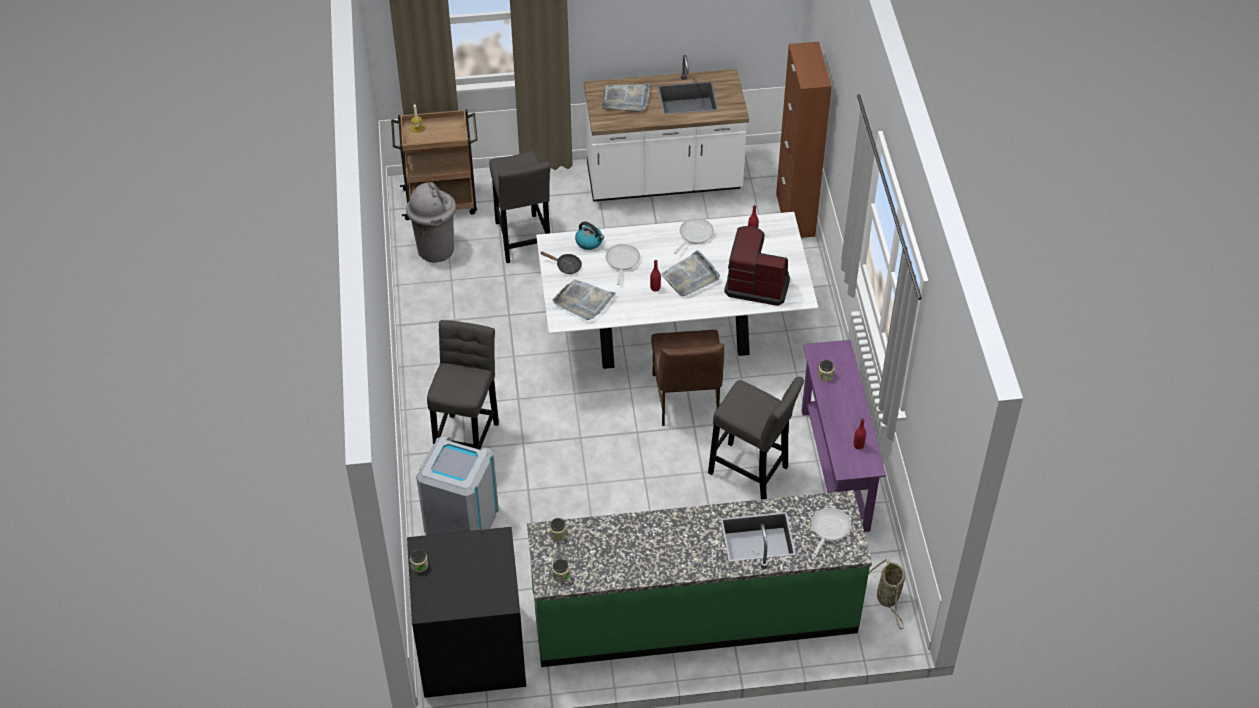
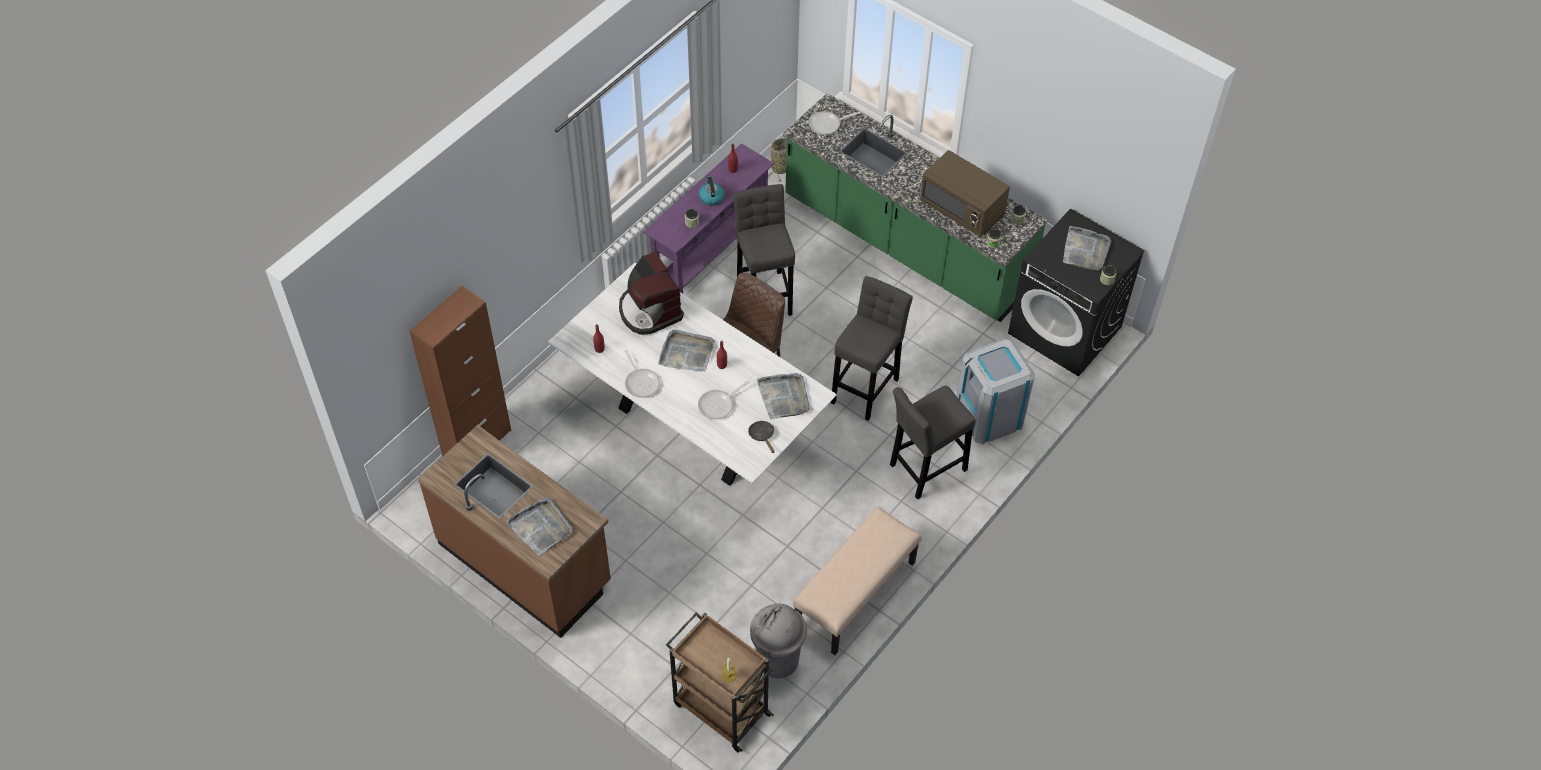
camera: 135 degrees left, 5 degrees up
(426, 321) = (855, 595): none -> beige bench
(464, 579) = (1085, 251): none -> grey tray
(522, 241) = (701, 605): grey stool -> grey stool (866, 387)
(589, 242) = (721, 441): kettle -> kettle (711, 197)
(618, 545) = (962, 209): none -> brown microwave
(664, 180) = (525, 563): white counter -> brown counter
(694, 235) = (641, 382): frying pan -> frying pan turned 105 degrees counterclockwise

